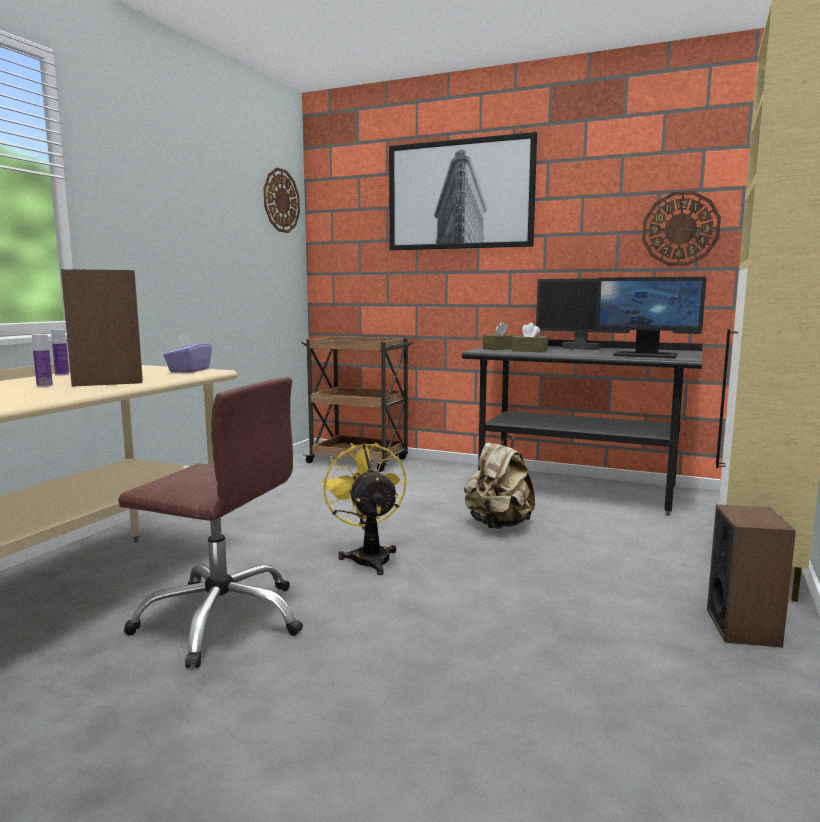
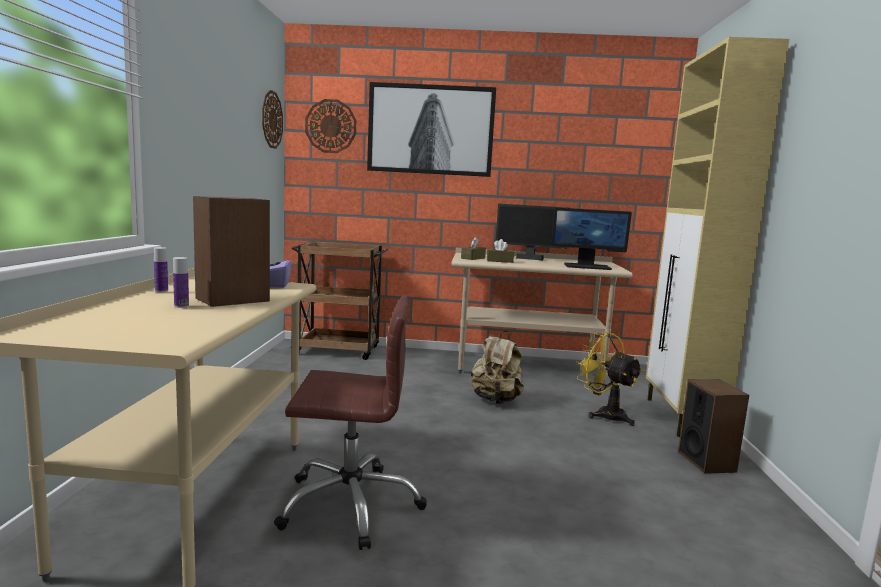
camera: 20 degrees left, 0 degrees up
(368, 556) = (421, 436): yellow fan -> yellow fan (605, 414)
(576, 490) = (527, 368): black desk -> beige desk
(680, 229) = (599, 172): wall clock -> wall clock (331, 126)

